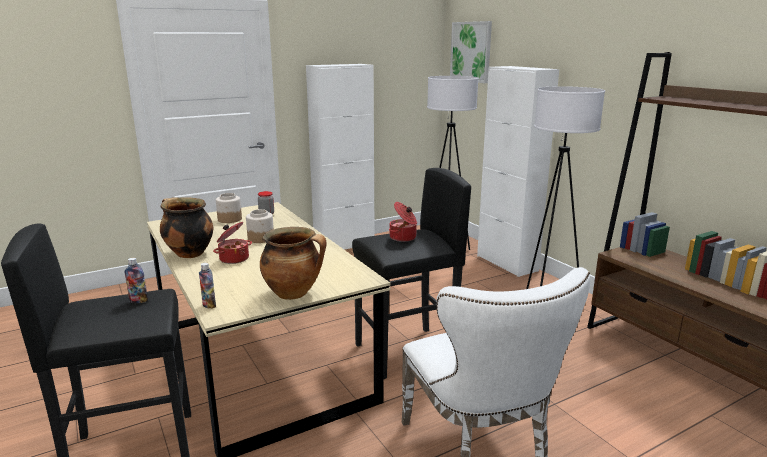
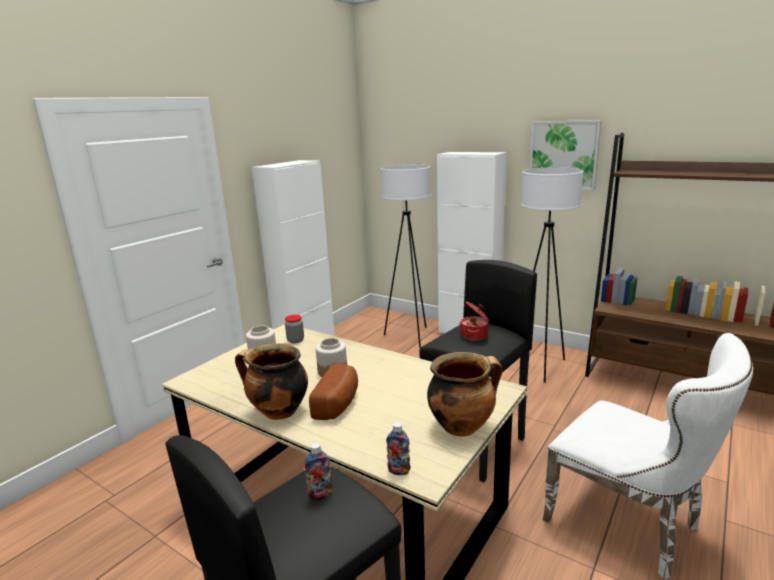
camera: 25 degrees left, 0 degrees up
(233, 258) = (339, 403): cooking pot -> bread
(471, 52) = (397, 140): picture -> picture (563, 155)

